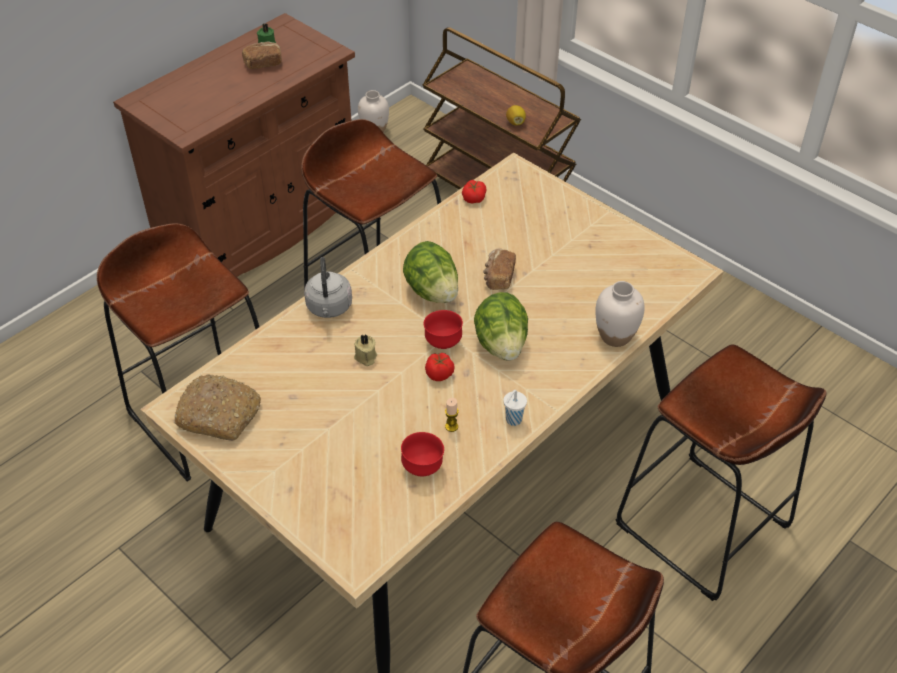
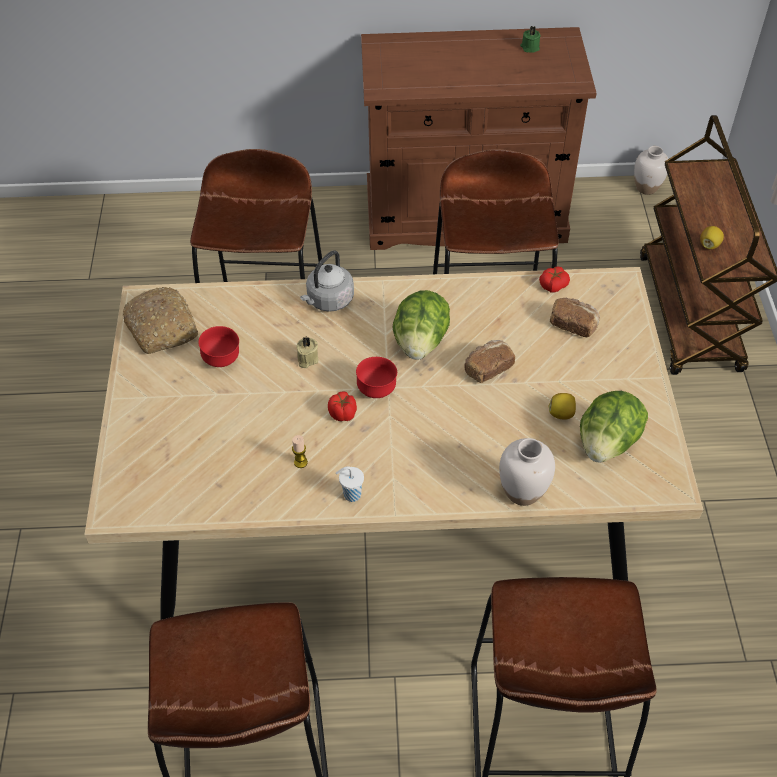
camera: 45 degrees right, 5 degrees up
(263, 63) = (507, 62): bread -> bread (573, 324)
(422, 467) = (242, 477): red bowl -> red bowl (222, 360)
(501, 344) = (419, 426): lettuce -> lettuce (607, 443)
(579, 273) = (561, 413): none -> lemon

